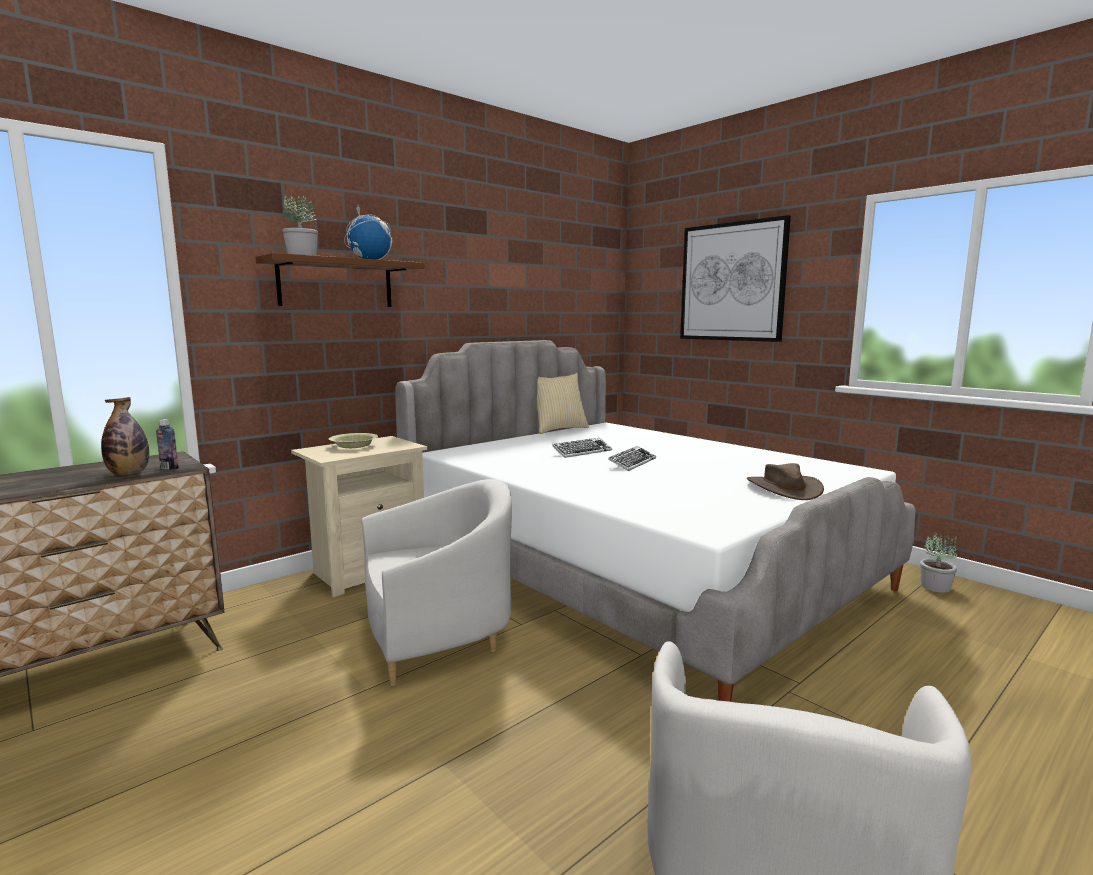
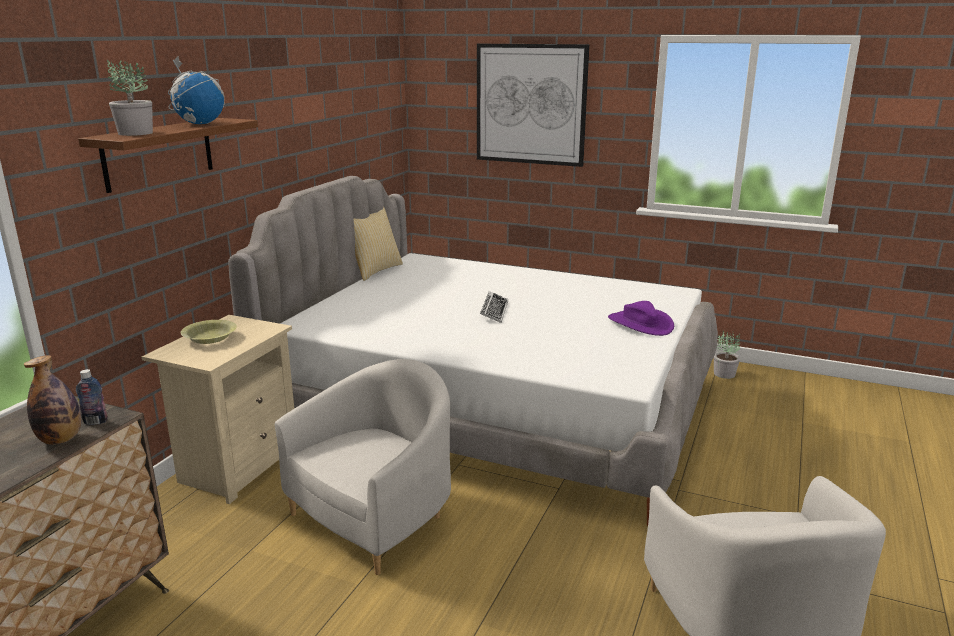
camera: 25 degrees left, 10 degrees up
(582, 452) = (433, 302): keyboard -> none
(783, 488) = (640, 324): brown hat -> purple hat

